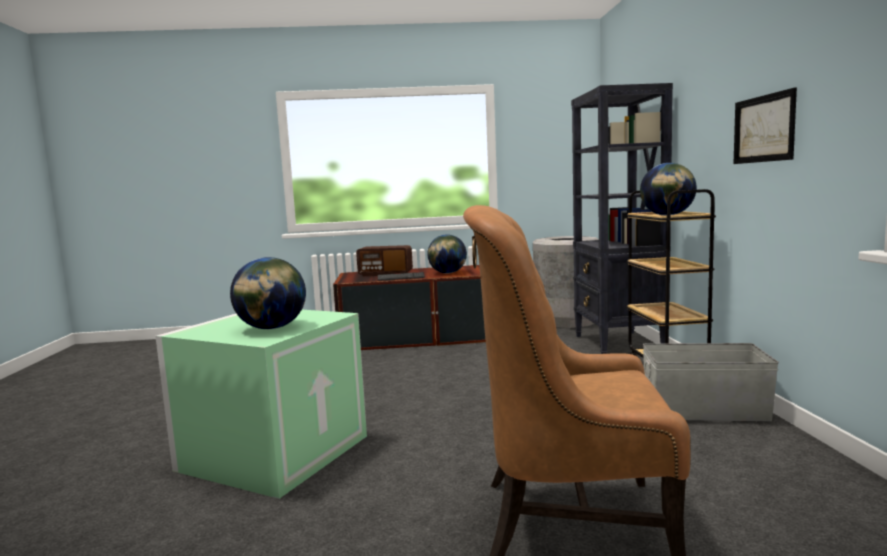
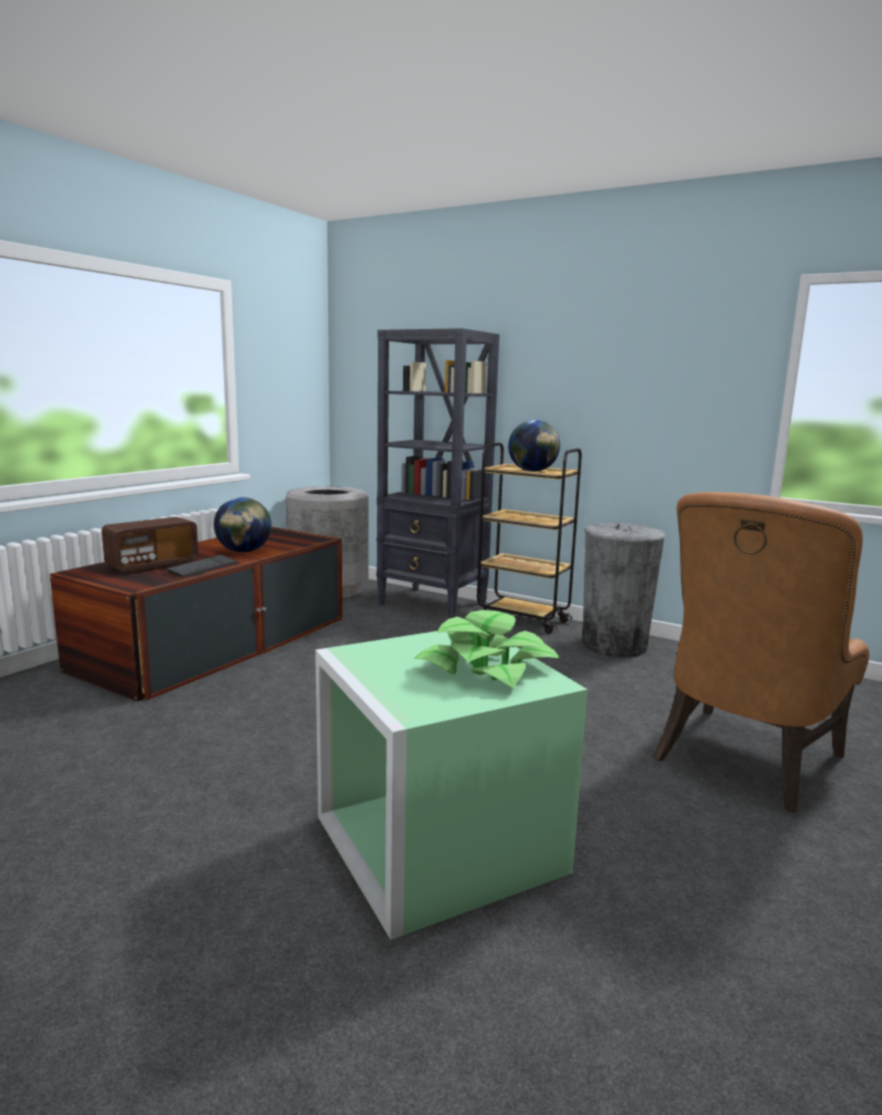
camera: 55 degrees left, 5 degrees up
(272, 328) = (486, 668): globe -> potted plant
(705, 410) = (614, 645): grey storage box -> grey trash can
(763, 129) = (639, 401): picture -> none

